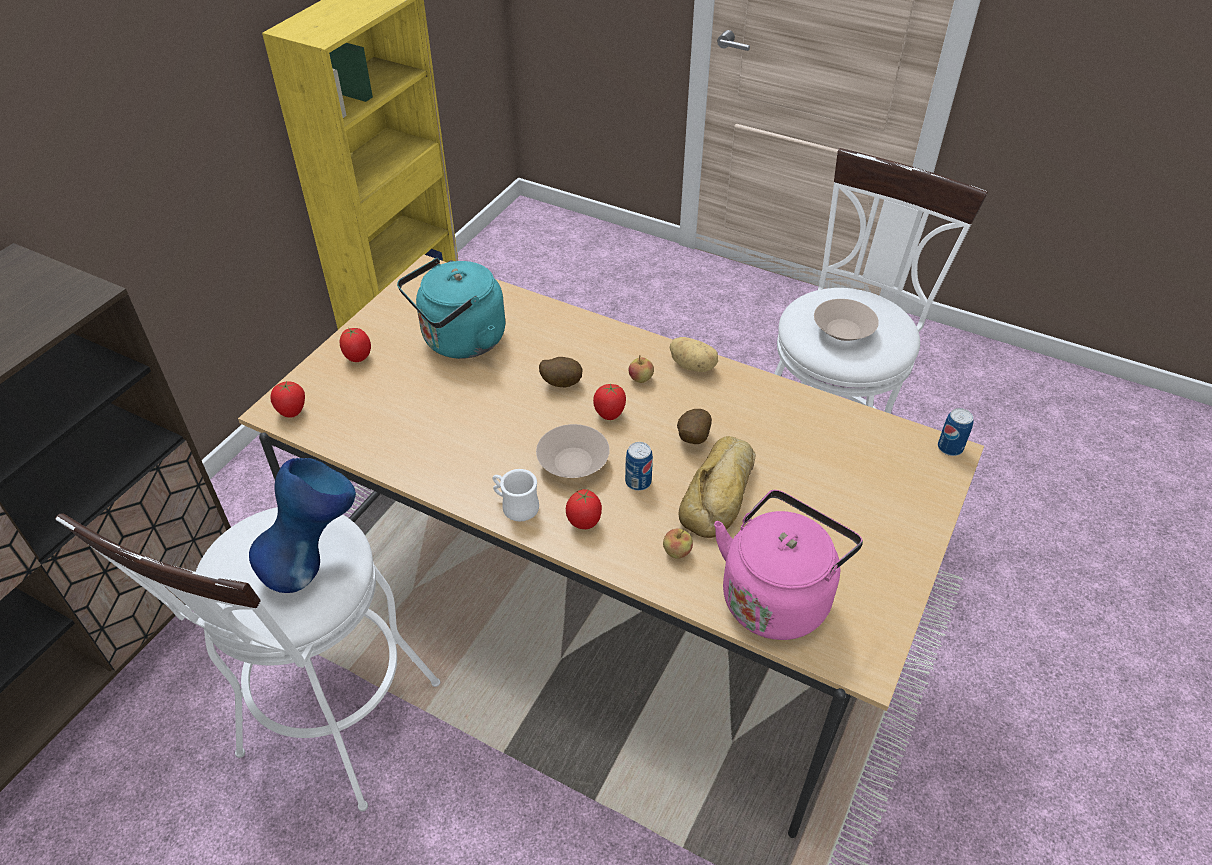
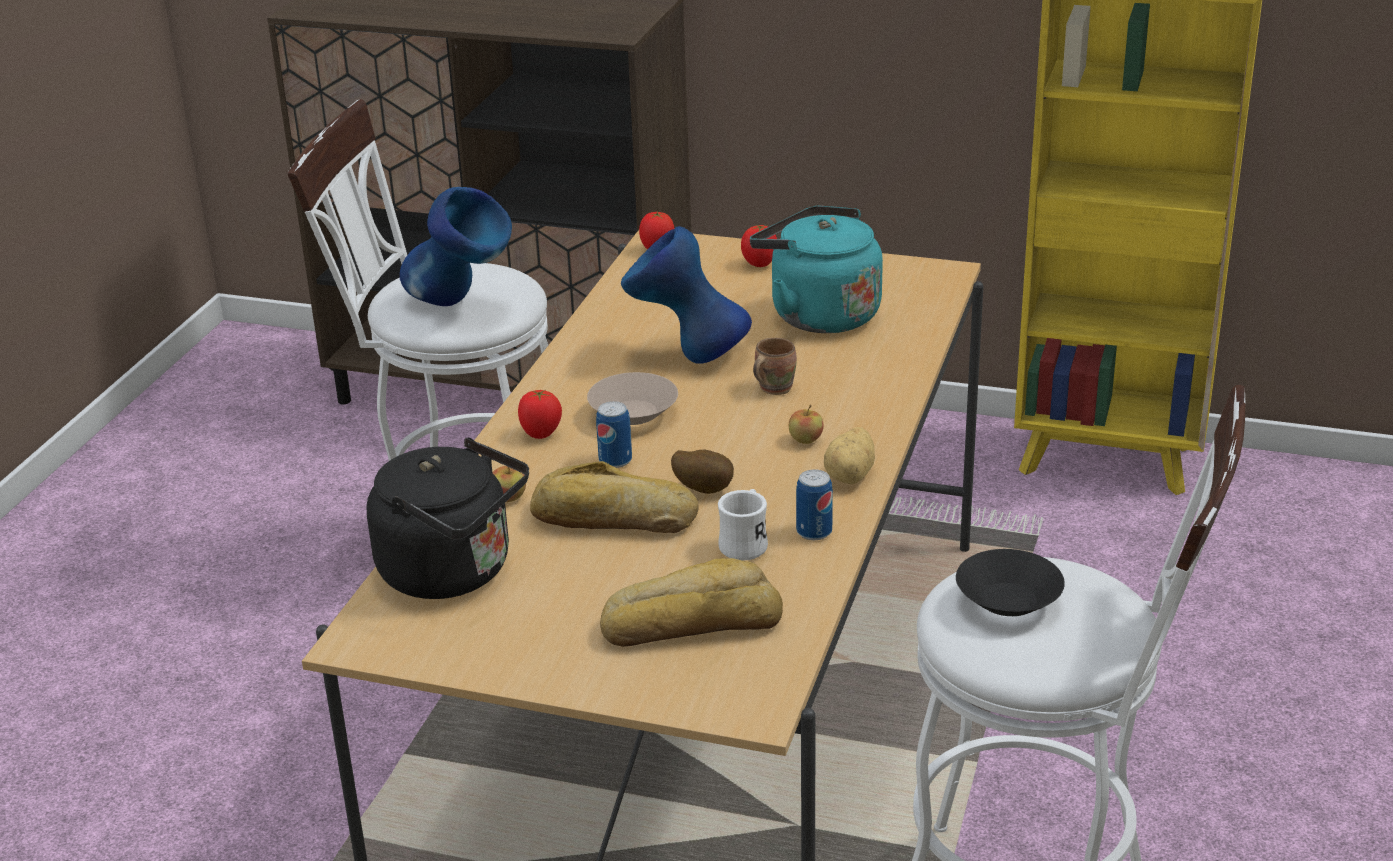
camera: 80 degrees right, 15 degrees down
(492, 421) = (687, 356): none -> blue vase
(515, 506) = (556, 391): white mug -> white mug (745, 543)
(561, 383) = (772, 388): potato -> brown mug
(609, 415) = (726, 427): tomato -> none
(777, 596) = (454, 572): pink kettle -> black kettle
(842, 331) = (1007, 602): beige bowl -> black bowl
(854, 468) = (691, 621): none -> bread
(950, 448) = (765, 710): can -> can (814, 532)

